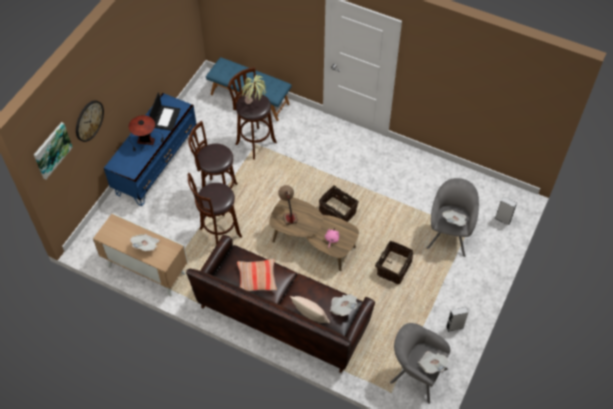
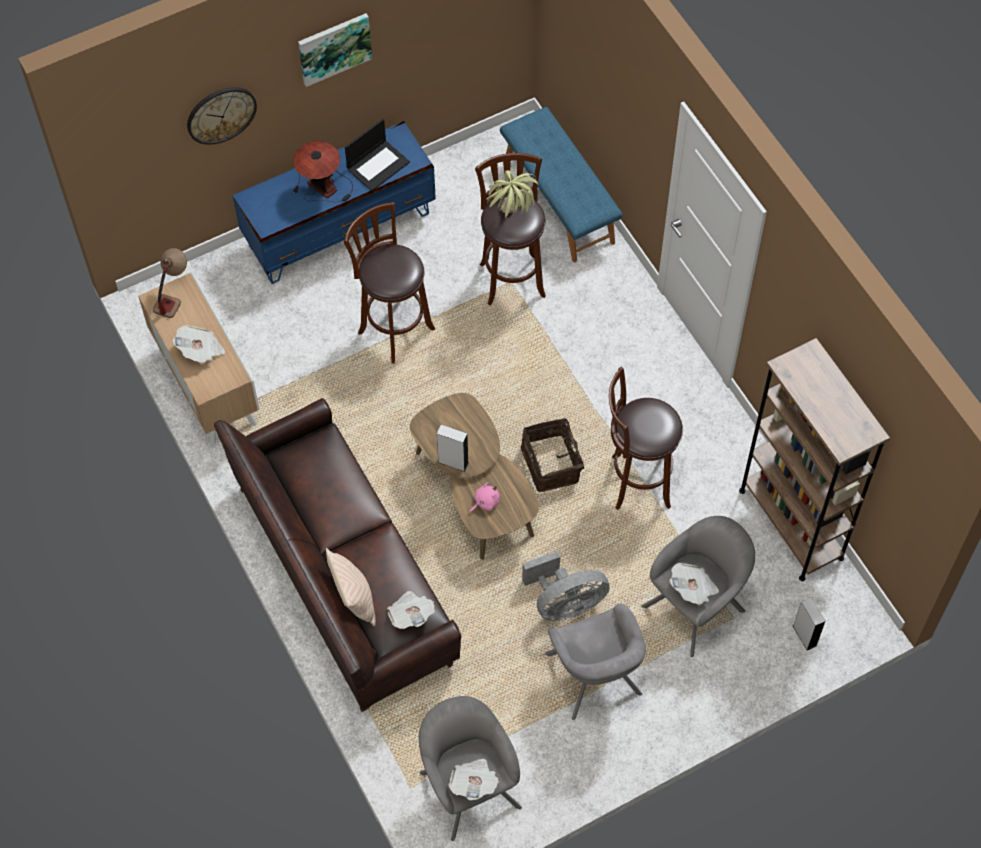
camera: 35 degrees right, 5 degrees up
(52, 150) = (128, 134): picture -> picture (334, 48)
(218, 234) = (348, 393): brown stool -> brown stool (636, 482)
(257, 278) = (324, 494): pillow -> none
(288, 212) = (451, 420): table lamp -> table lamp (172, 295)
(393, 267) = (565, 603): basket -> grey fan
(432, 291) = (595, 678): none -> grey armchair
(454, 327) = (584, 753): grey speaker -> grey speaker (453, 462)
(459, 177) = (791, 524): none -> brown bookcase

